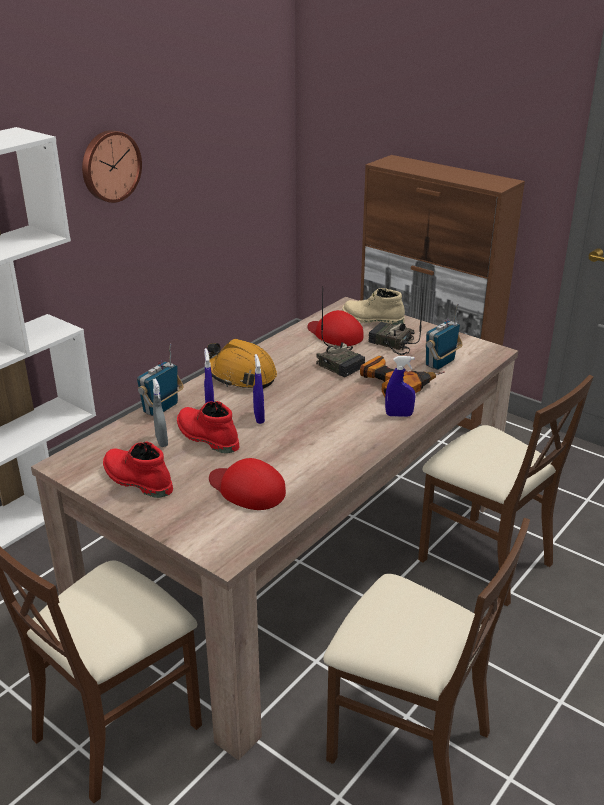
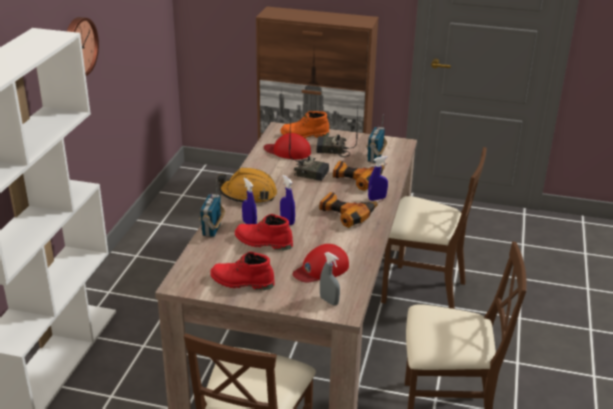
camera: 25 degrees left, 0 degrees up
(161, 441) = (234, 252): grey spray bottle -> grey spray bottle (329, 301)
(247, 489) = (321, 269): red cap -> red cap turned 45 degrees counterclockwise
(345, 424) = (348, 212): none -> power drill
(372, 319) = (304, 135): beige boot -> orange boot

